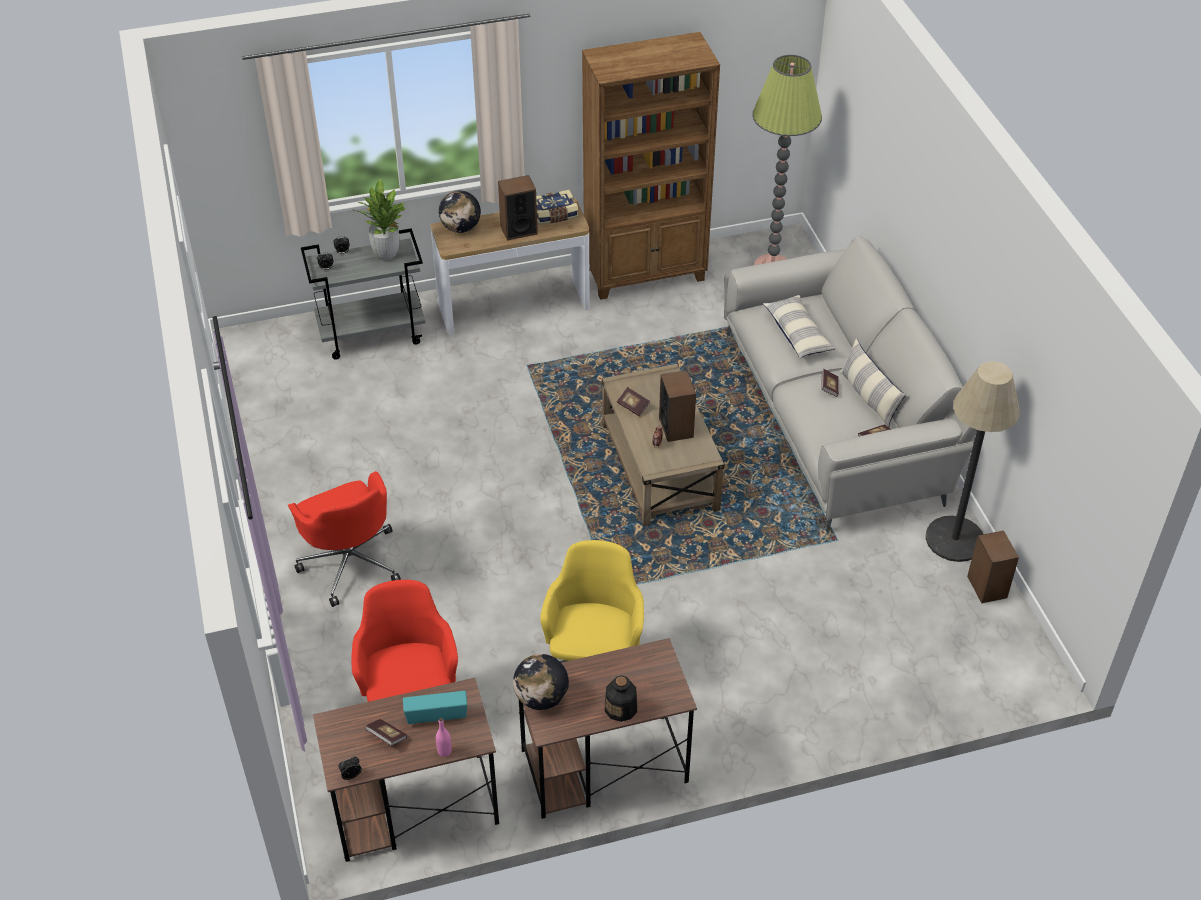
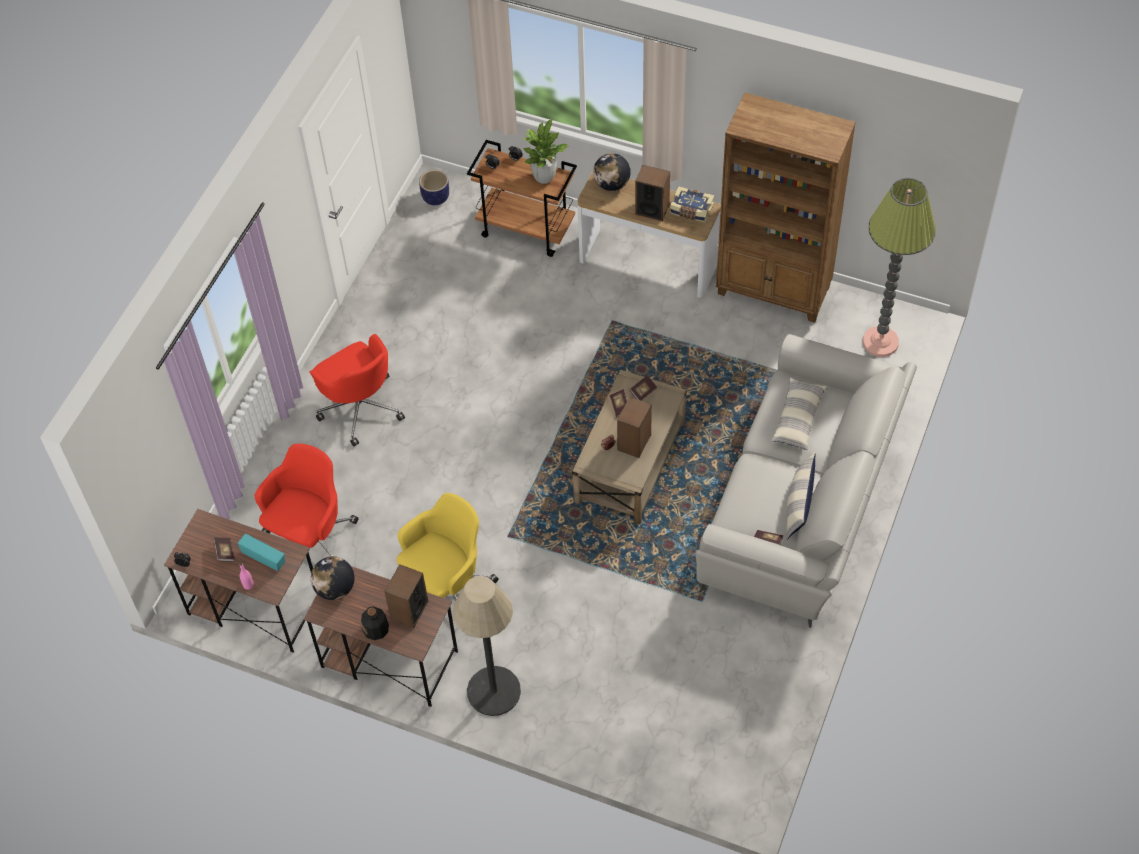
camera: 40 degrees right, 10 degrees up
(254, 350) = (435, 197): none -> planter
(350, 562) = (360, 407): red office chair -> red office chair turned 45 degrees counterclockwise
(373, 334) = (527, 229): grey cart -> brown cart
(829, 387) = (775, 479): book -> book (643, 392)
(955, 539) = (790, 657): floor lamp -> floor lamp (493, 691)
(986, 587) = (774, 709): speaker -> speaker (409, 610)

